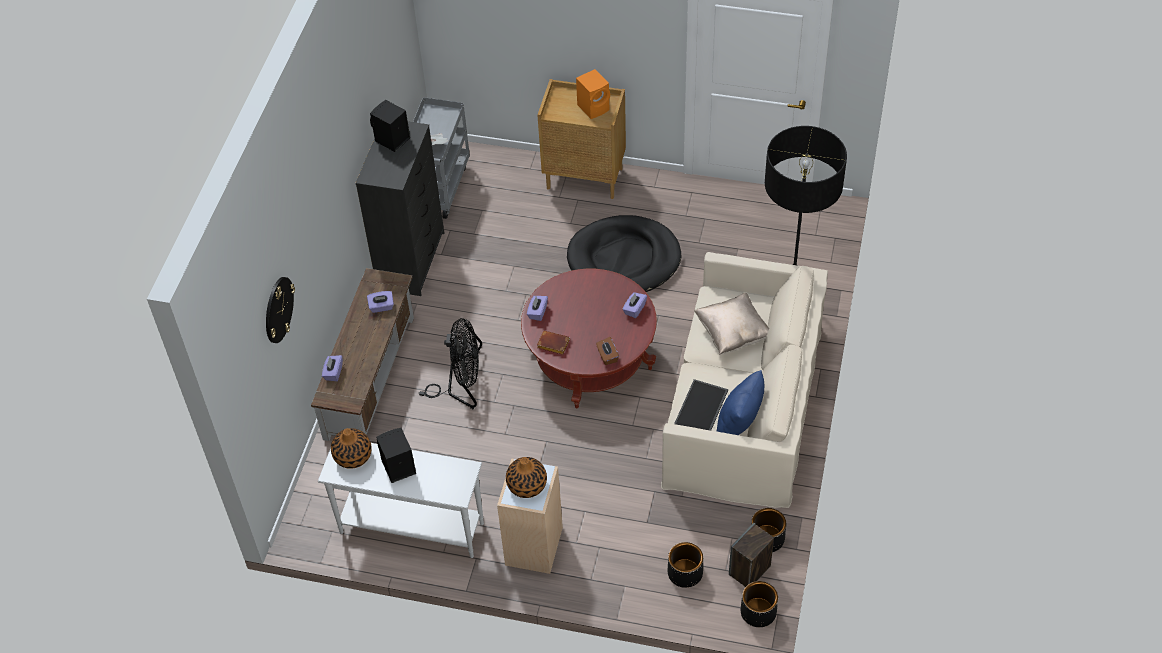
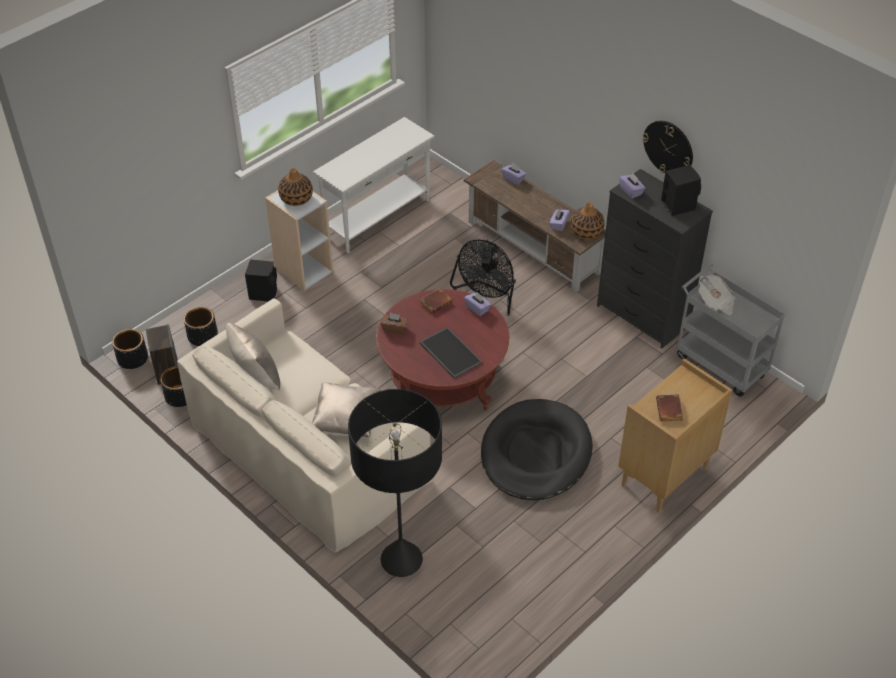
camera: 120 degrees right, 5 degrees down
(278, 309) = (504, 56): wall clock -> wall clock (668, 147)
(352, 456) = (408, 137): vase -> vase (586, 232)
(397, 467) = (378, 152): black speaker -> black speaker (263, 292)
(594, 107) = (670, 411): orange speaker -> brown book
(634, 309) = (427, 368): purple tissue box -> purple tissue box (631, 191)
(701, 409) = (291, 360): tray -> tray (449, 353)
(739, 424) = (255, 375): blue pillow -> beige pillow

